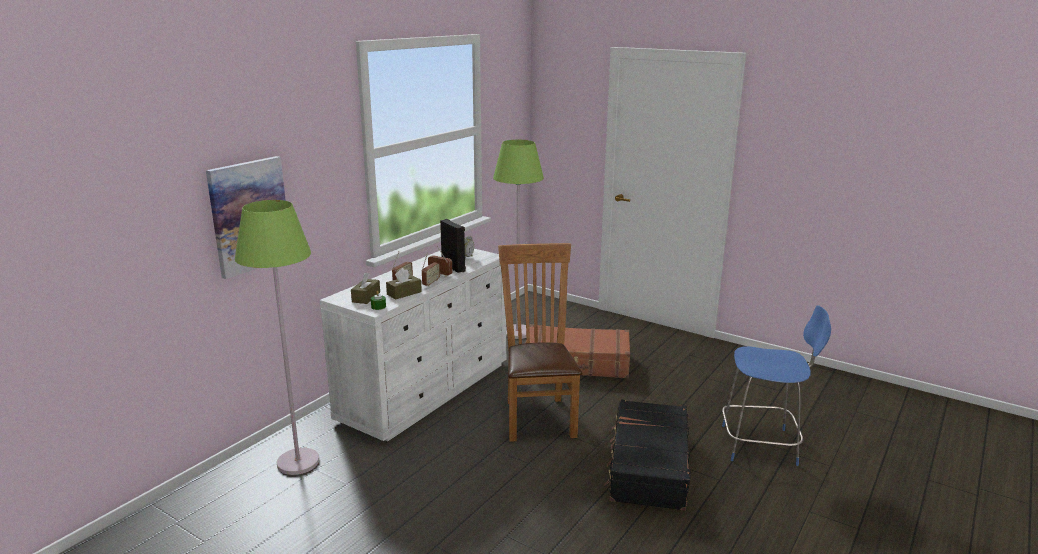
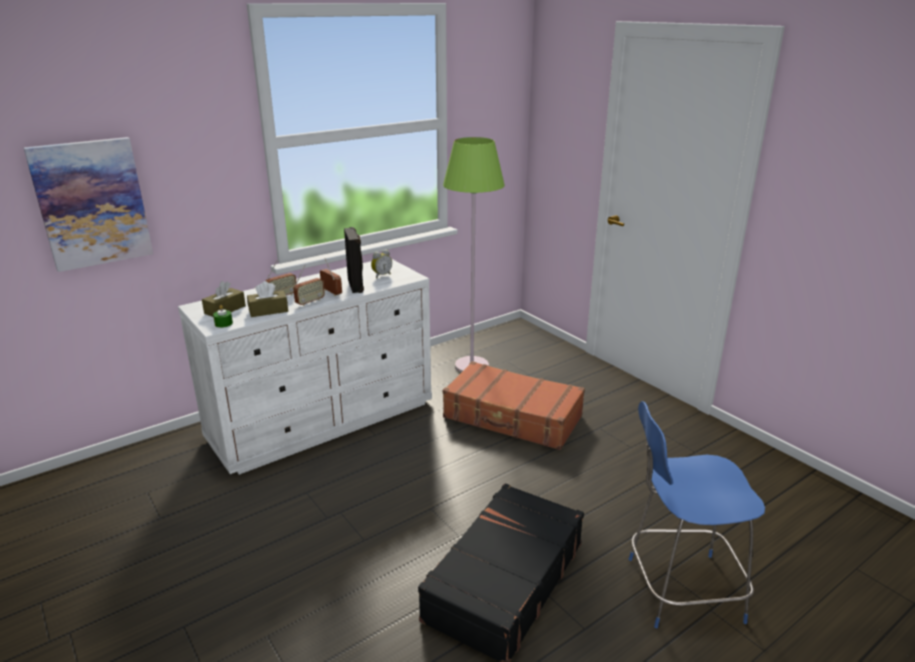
camera: 20 degrees right, 5 degrees up
(298, 462) = (137, 479): green floor lamp -> none
(538, 416) = (419, 478): brown chair -> none
(762, 445) = (679, 589): blue chair -> blue chair turned 150 degrees clockwise

